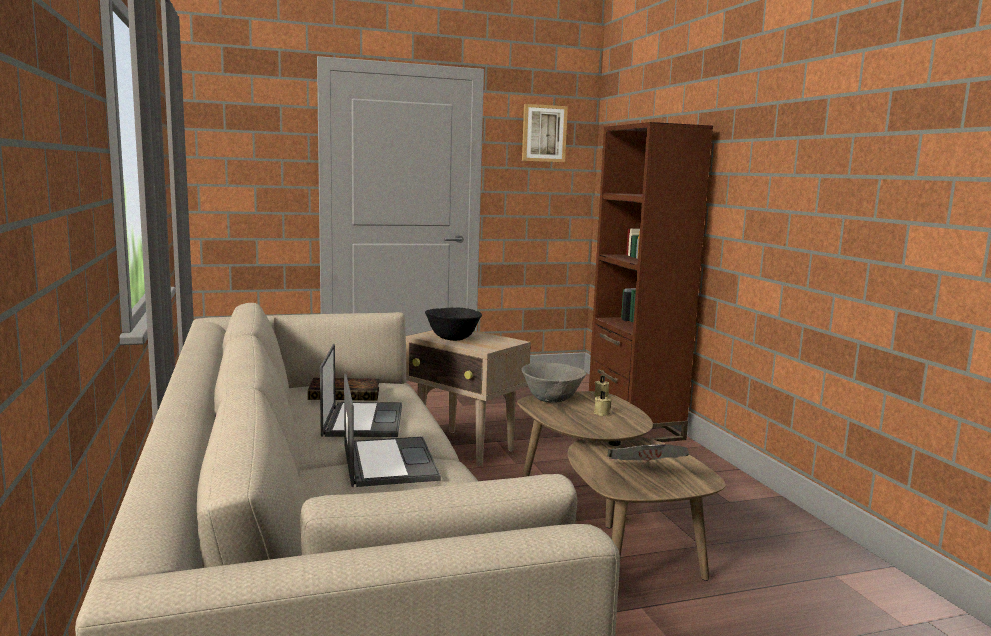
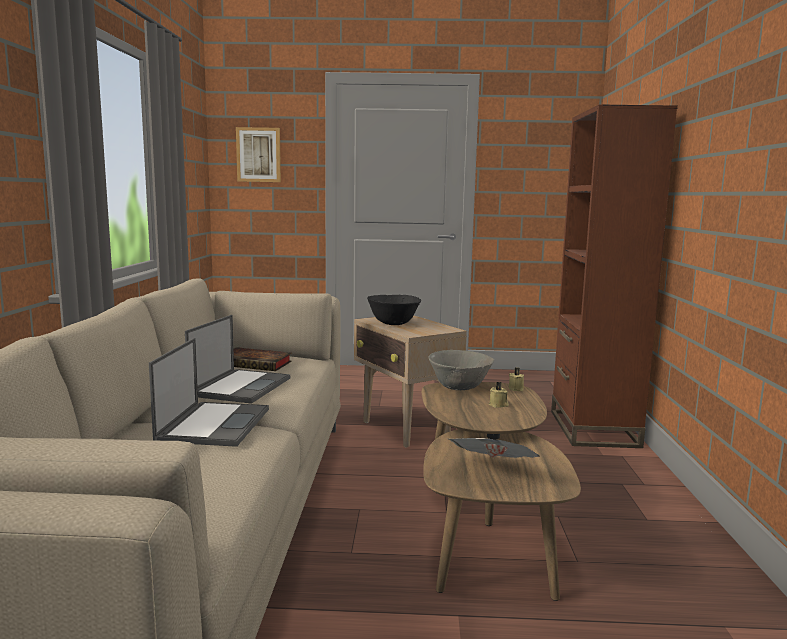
camera: 20 degrees right, 0 degrees up
(544, 133) = (540, 134): picture -> picture (259, 155)

